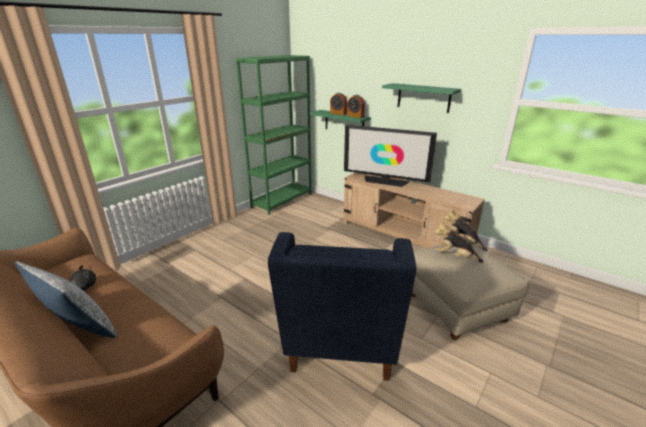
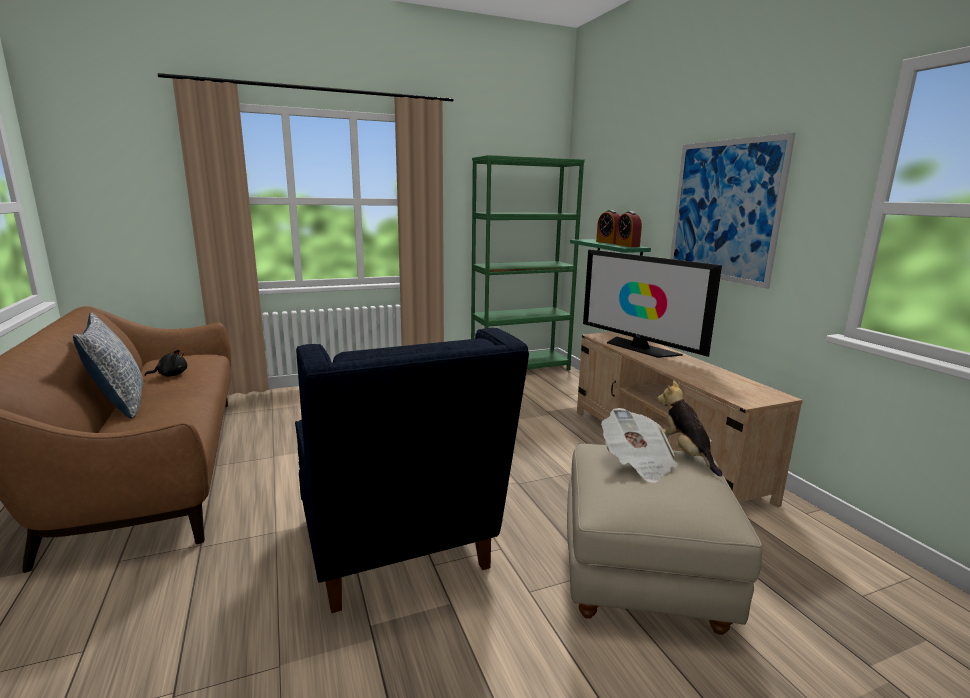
camera: 30 degrees right, 10 degrees down
(341, 346) = (399, 551): blue armchair -> blue armchair turned 60 degrees counterclockwise
(423, 97) = (723, 211): green shelf -> picture
(455, 256) = (637, 463): plush toy -> newspaper

